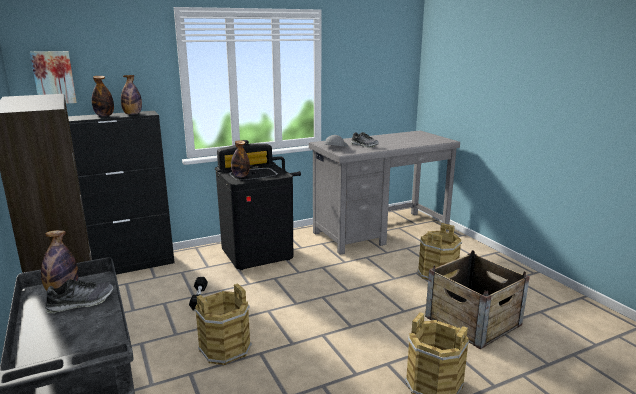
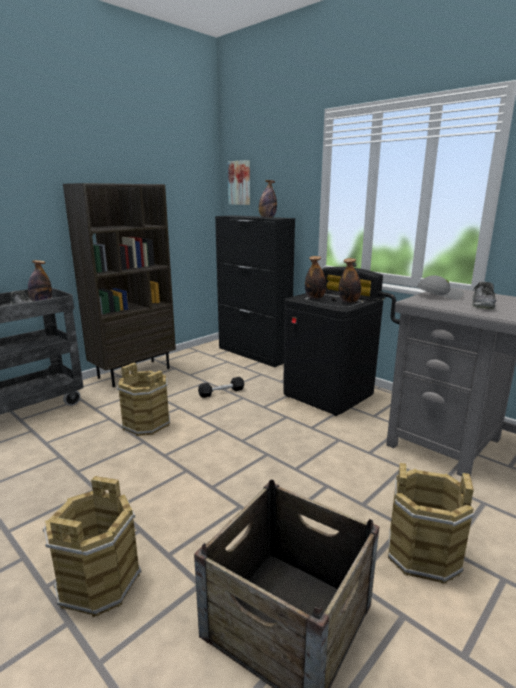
camera: 70 degrees right, 0 degrees up
(104, 115) = (252, 216): bottle -> bottle (349, 302)

